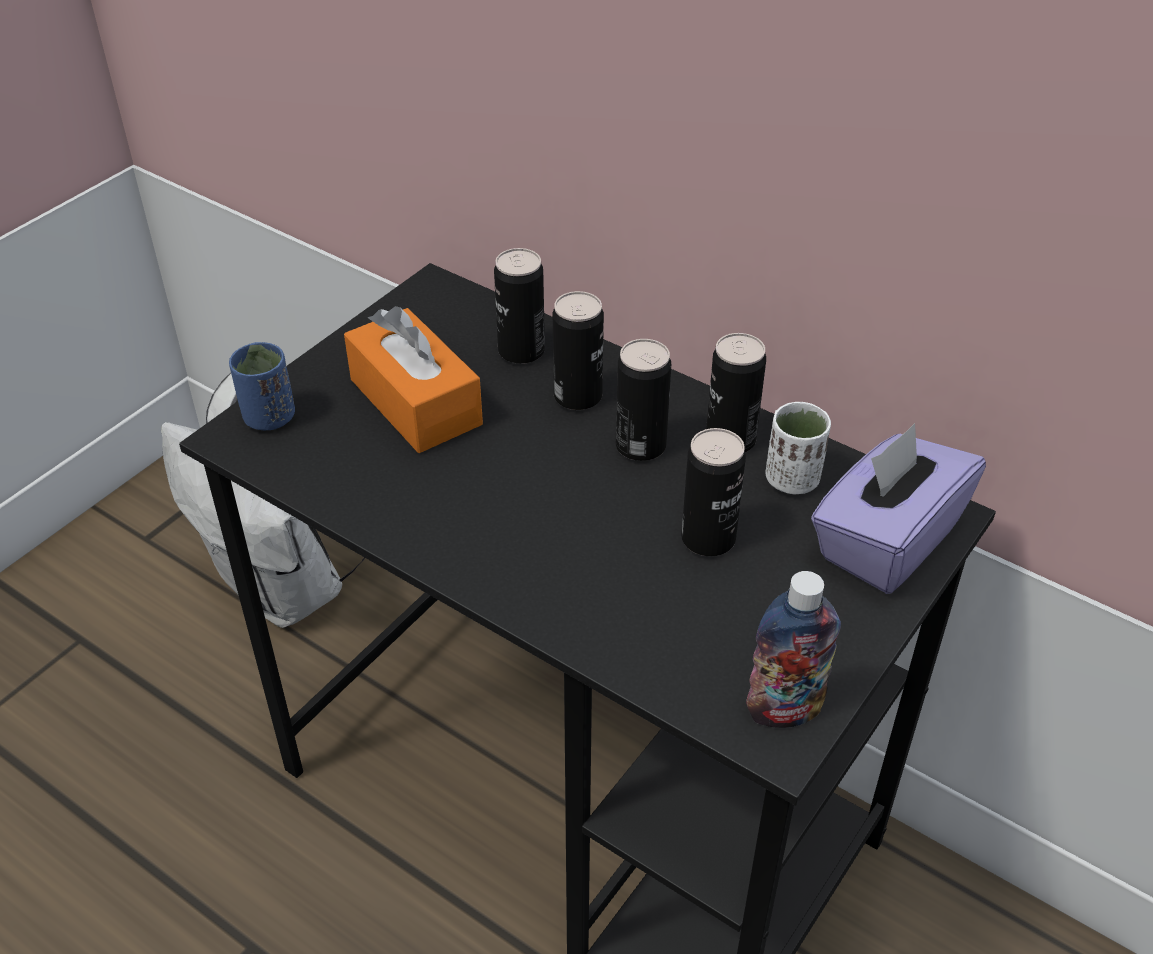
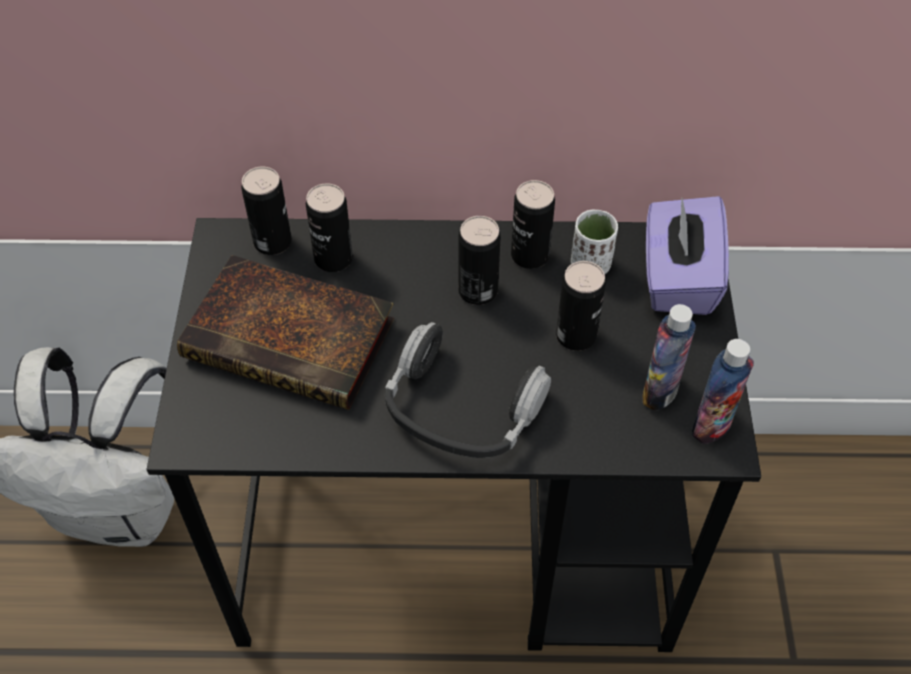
camera: 35 degrees left, 10 degrees up
(269, 417) = (197, 410): blue cup -> none
(415, 402) = (295, 339): orange tissue box -> book
(516, 543) = (461, 408): none -> headphones
(578, 396) = (404, 275): can -> can (272, 242)
(753, 642) = (660, 392): none -> bottle

